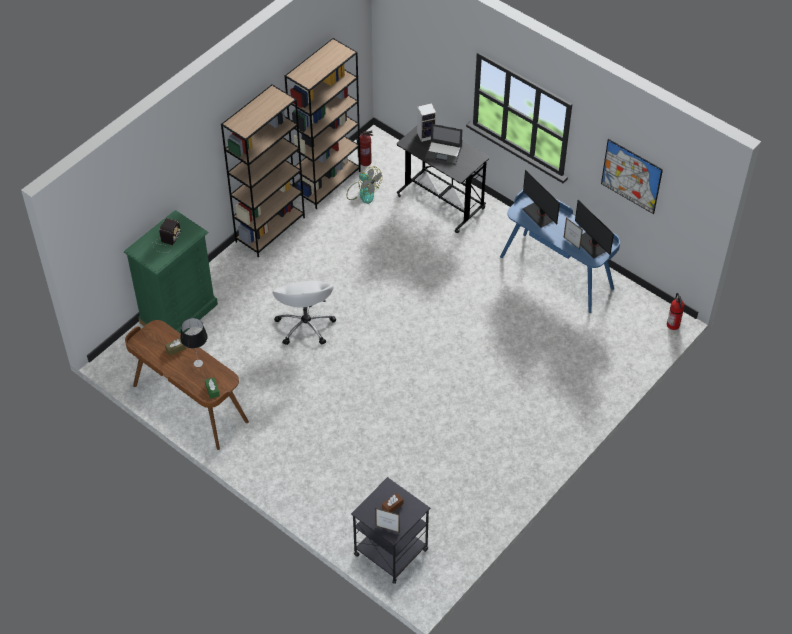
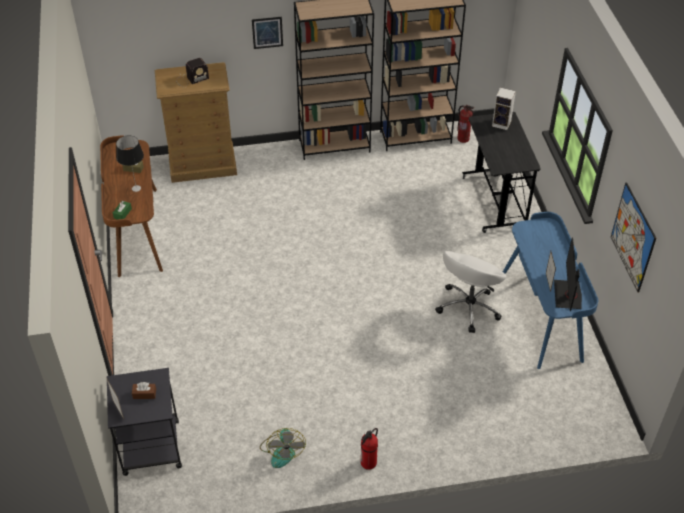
camera: 40 degrees right, 5 degrees down
(179, 313) = (203, 165): green dresser -> brown dresser
(203, 162) = (267, 32): none -> picture
(305, 327) = (282, 230): white office chair -> white office chair (467, 309)
(363, 192) = (437, 159): fan -> fan (282, 450)
(443, 153) = (502, 144): laptop -> none
(540, 214) = (543, 242): monitor -> none
(673, 325) = (611, 431): fire extinguisher -> fire extinguisher (368, 463)

